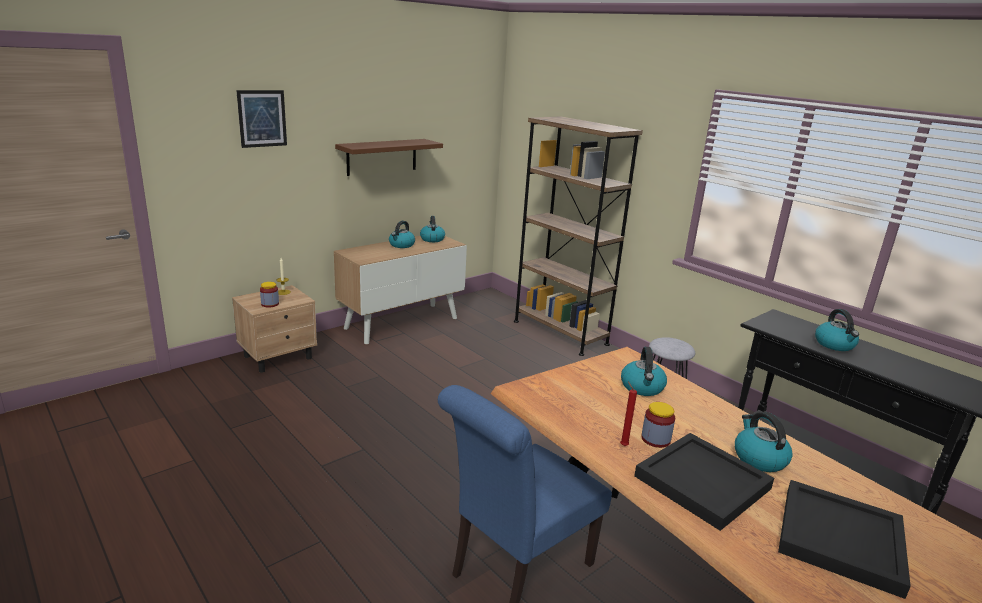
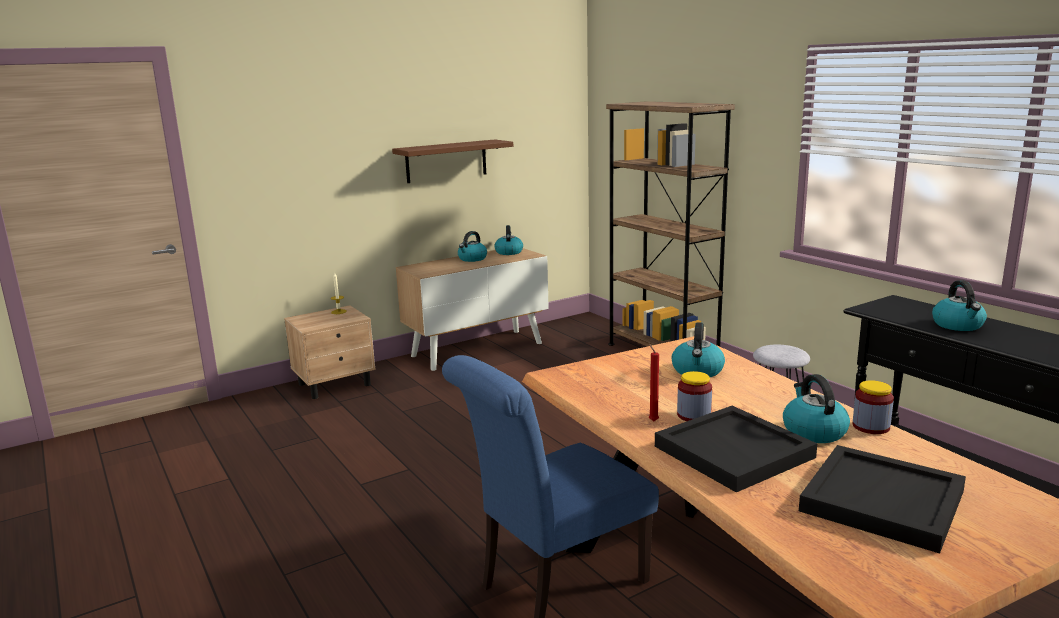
camera: 10 degrees right, 5 degrees down
(262, 118) = (311, 124): picture -> none
(270, 304) = (322, 322): jar -> jar (871, 426)

